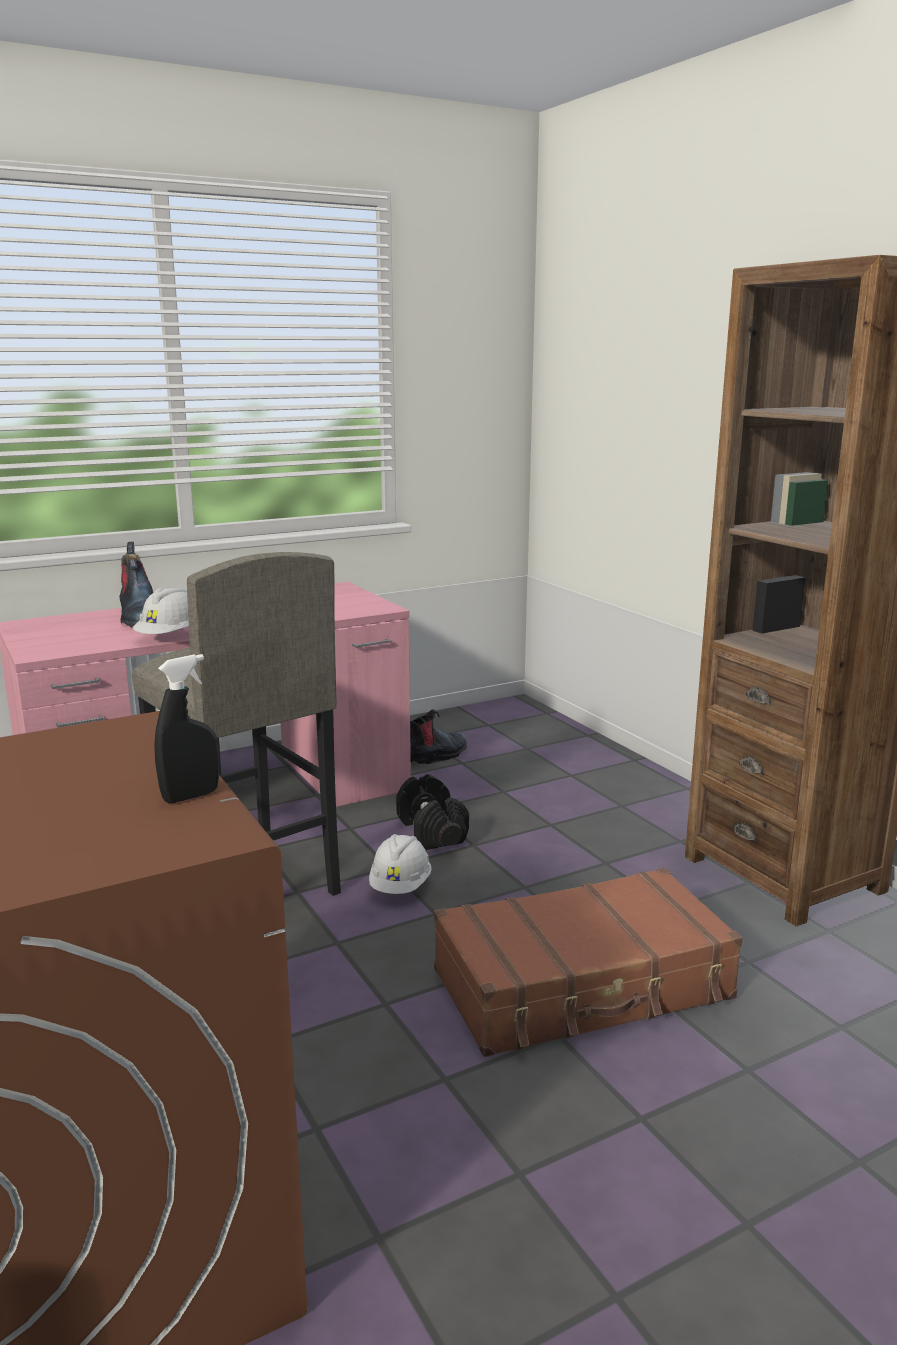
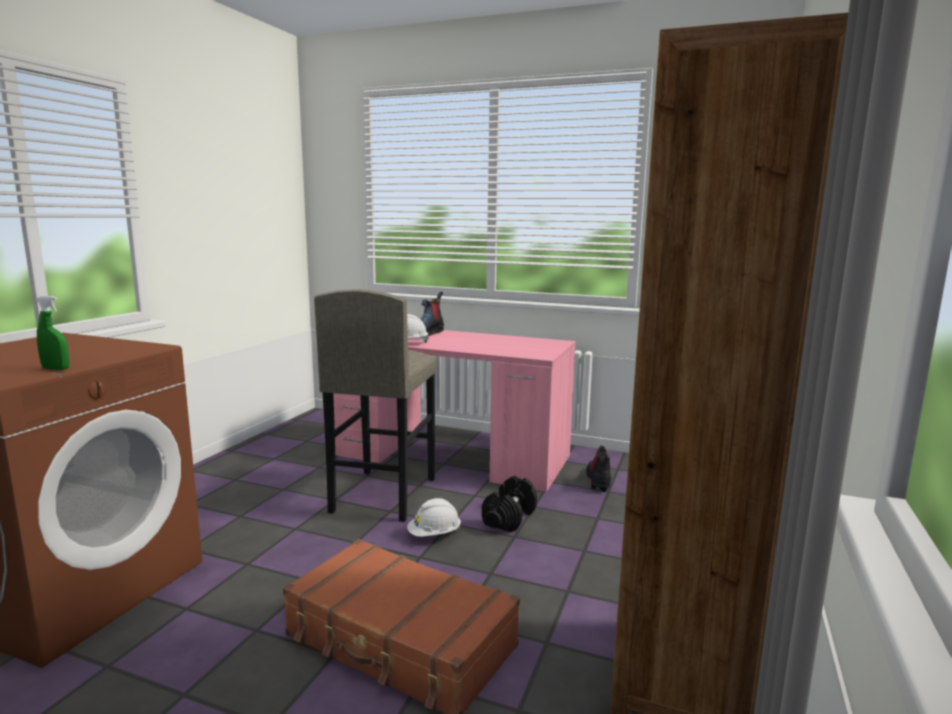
camera: 50 degrees right, 5 degrees down
(191, 796) = (56, 369): black spray bottle -> green spray bottle
(434, 756) = (599, 481): boot -> boot turned 90 degrees counterclockwise

